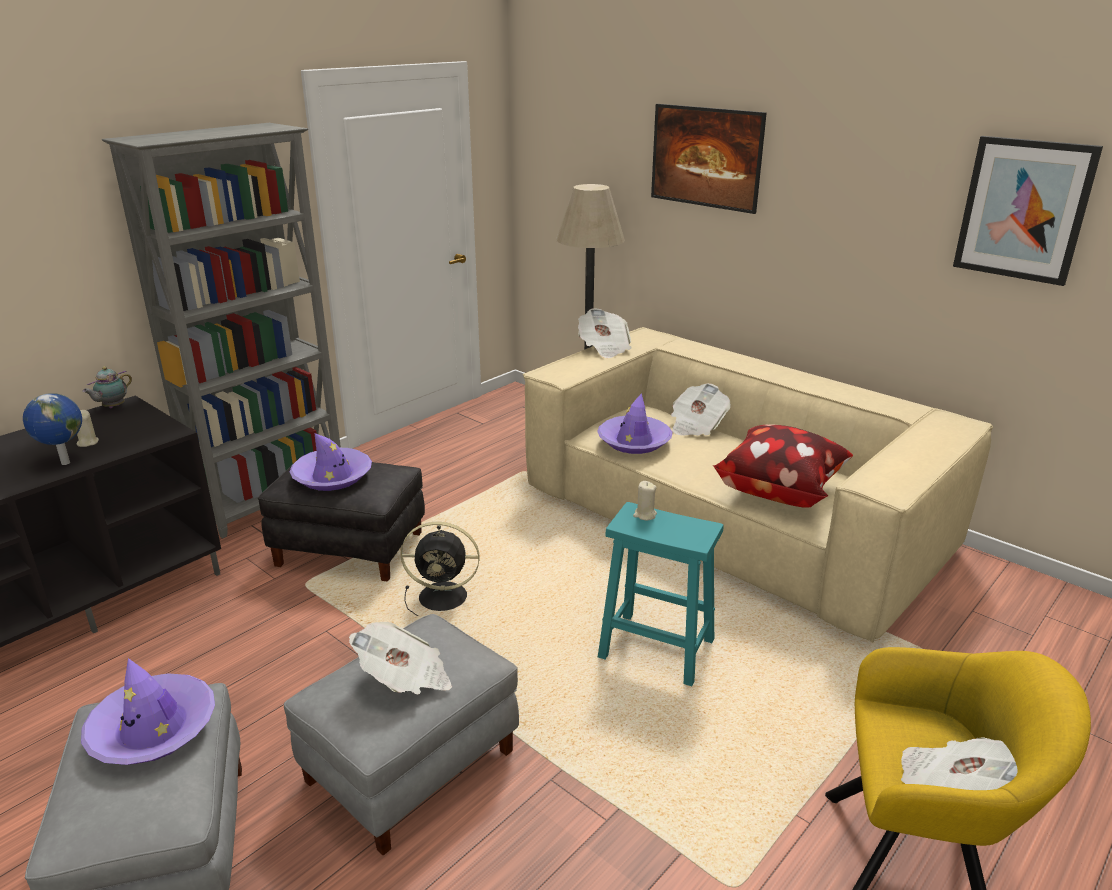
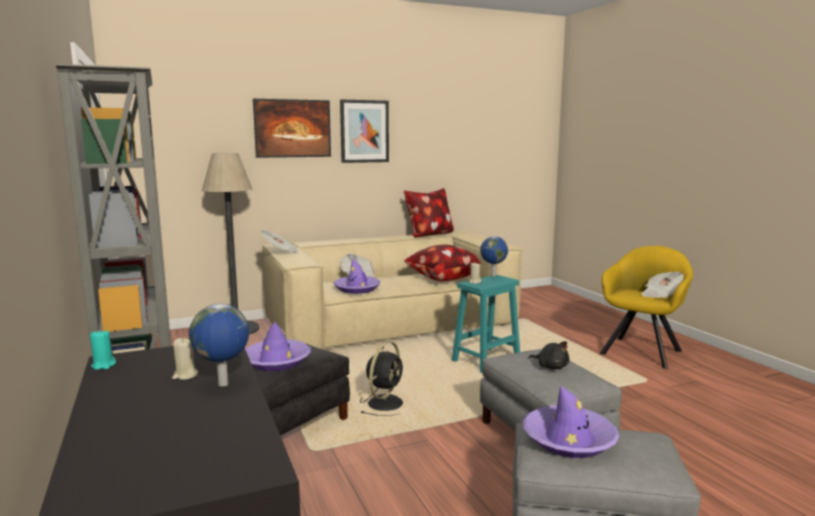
camera: 65 degrees left, 15 degrees down
(112, 407) = (103, 365): teapot -> turquoise candle
(405, 679) = (551, 367): newspaper -> black plush toy
(705, 523) = (492, 276): none -> globe
(887, 404) = (429, 235): none -> pillow
(1023, 210) = (454, 135): picture -> picture (364, 131)

